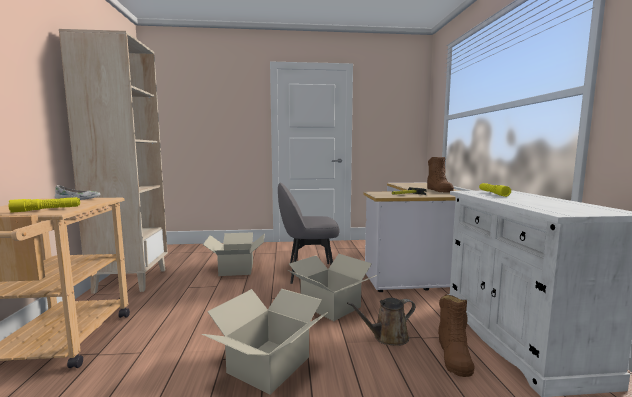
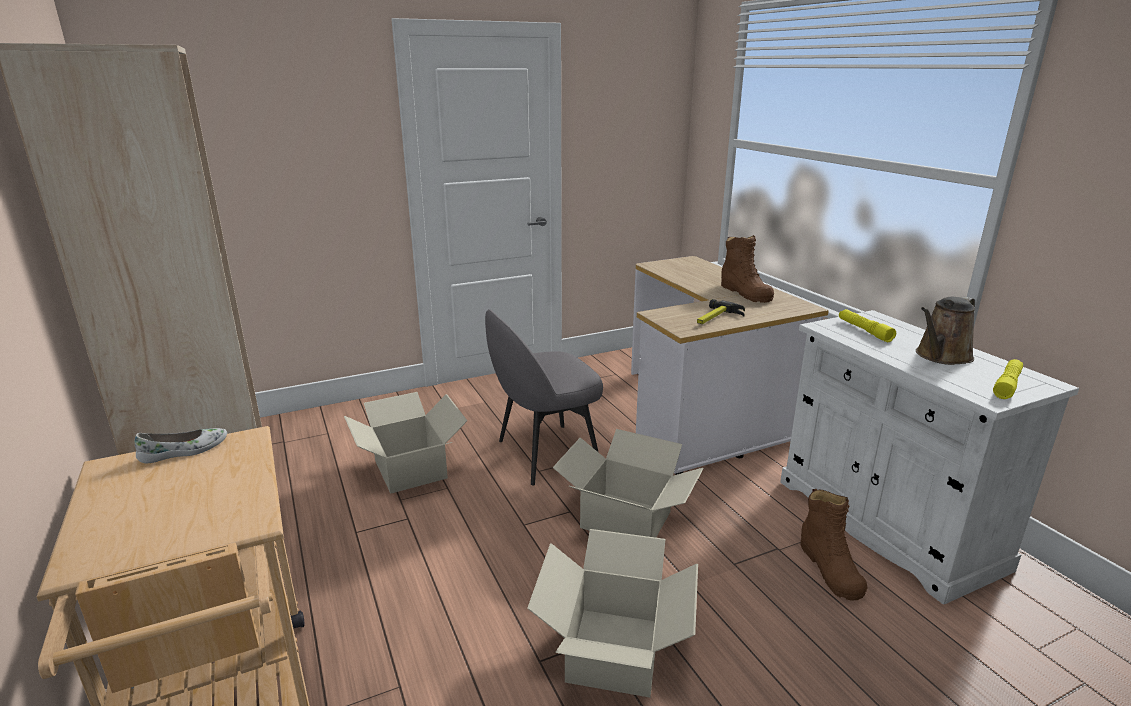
camera: 20 degrees left, 15 degrees up
(47, 209) = (211, 516): yellow flashlight -> yellow flashlight (1007, 385)
(387, 337) = (737, 560): brown watering can -> brown watering can (941, 356)

